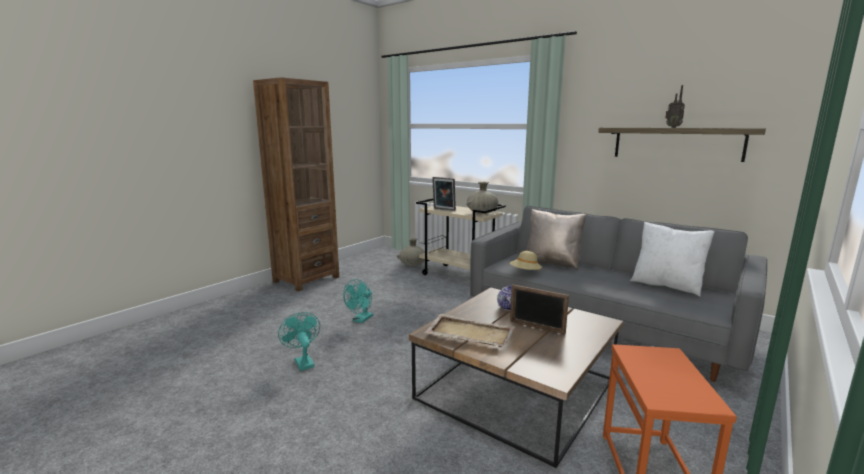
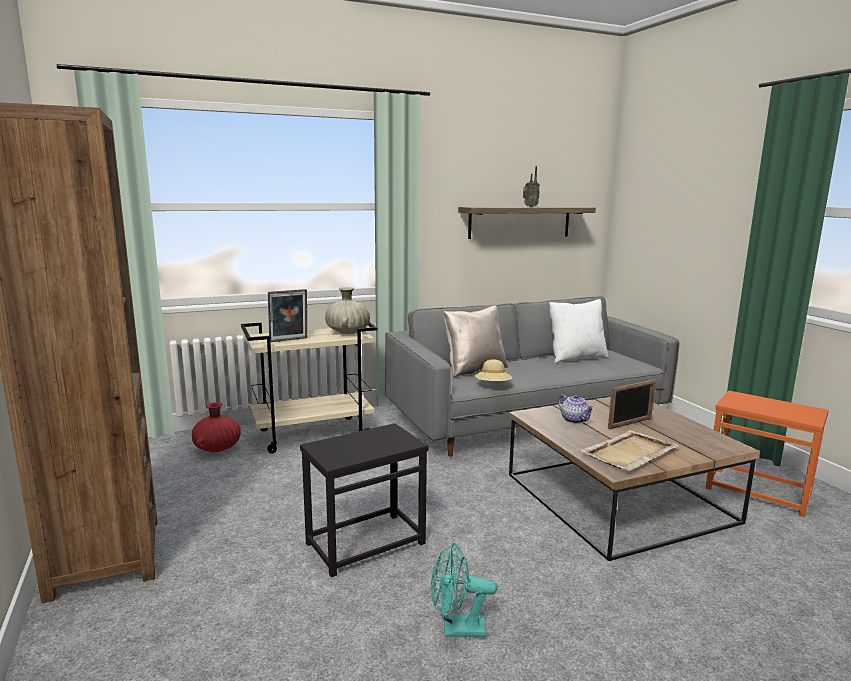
camera: 60 degrees left, 0 degrees up
(361, 320) = (365, 543): turquoise fan -> black side table
(412, 264) = (217, 449): beige vase -> red vase

